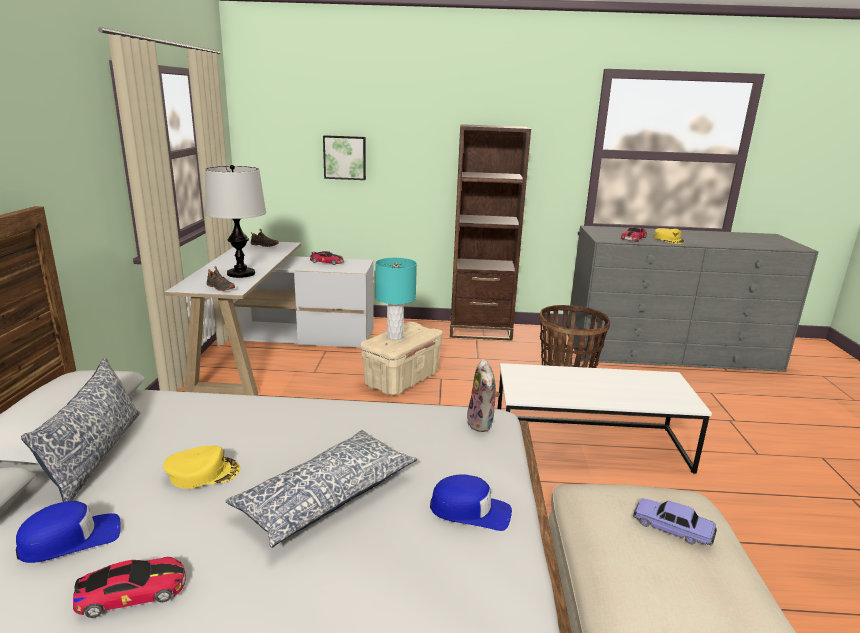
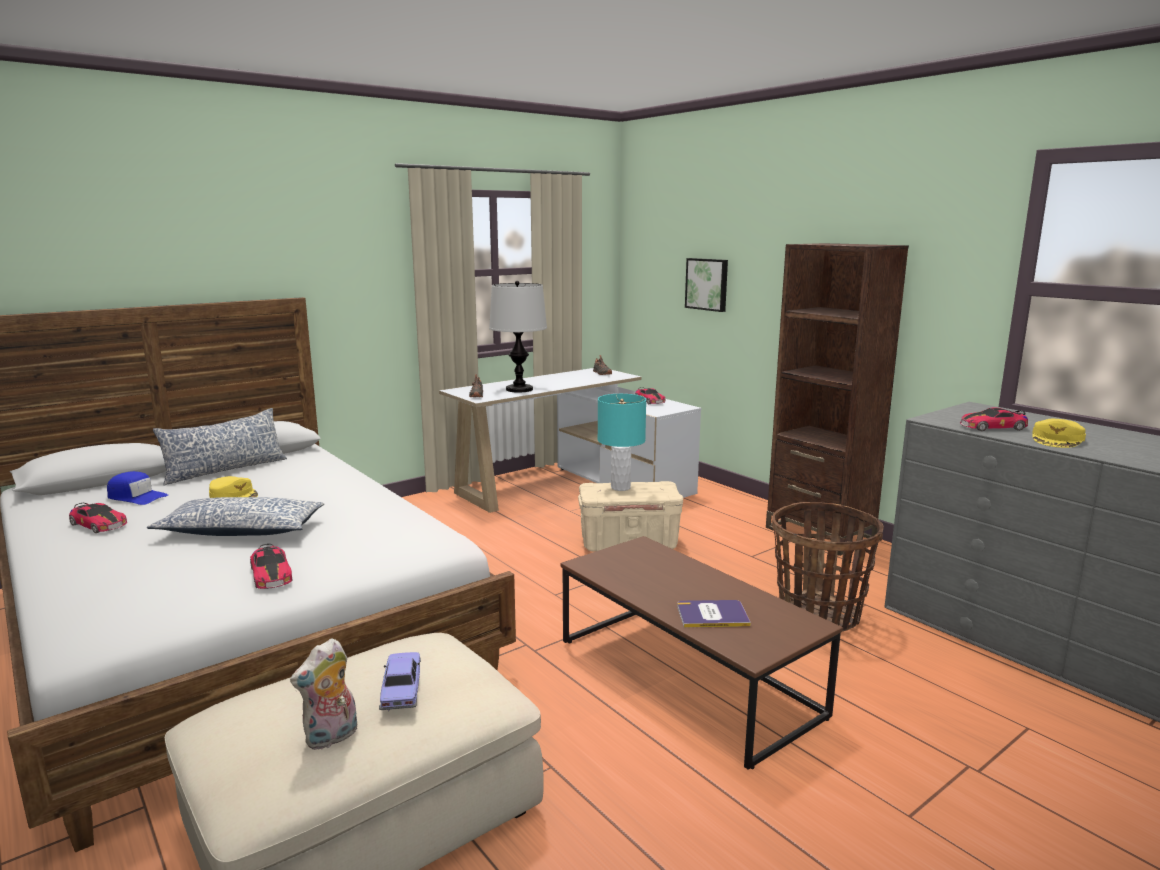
camera: 50 degrees right, 5 degrees down
(470, 510) = (271, 574): blue cap -> toy car
(482, 424) = (423, 542): plush toy -> plush toy (332, 738)
(589, 445) = (686, 678): white coffee table -> brown coffee table
(635, 393) = (712, 615): none -> book

